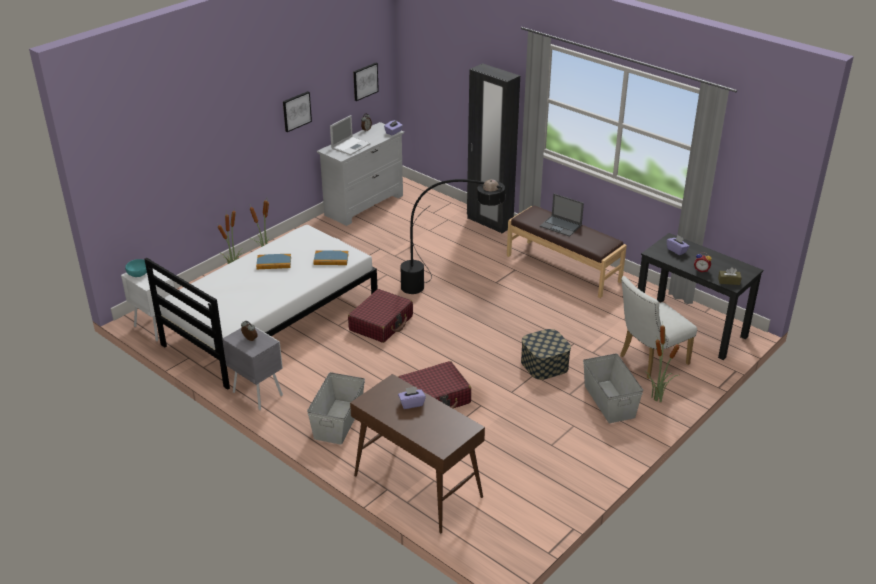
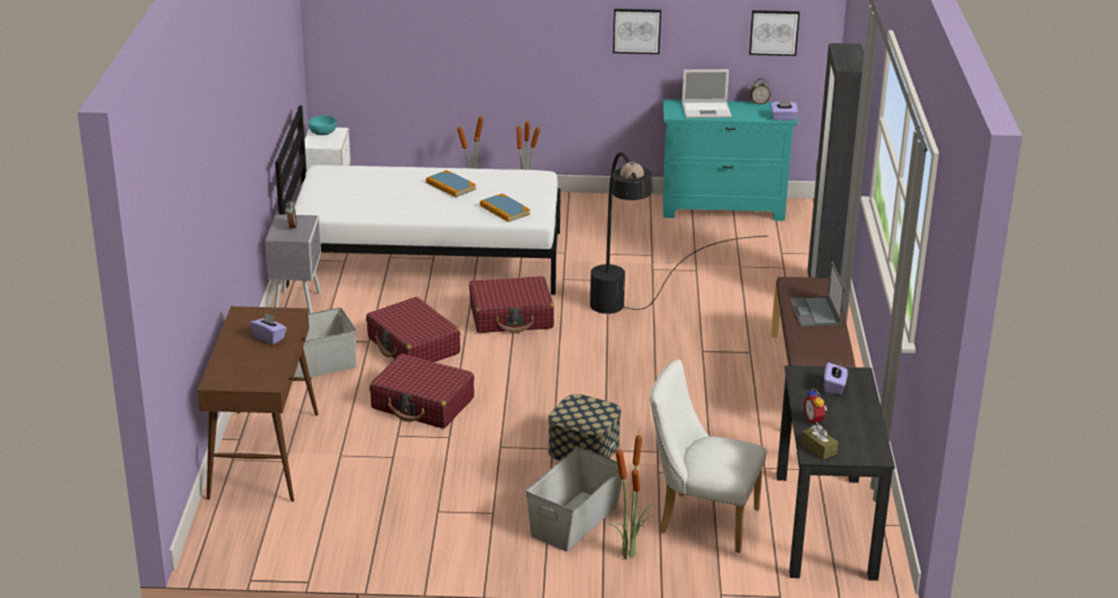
camera: 50 degrees right, 5 degrees down
(364, 205) = (723, 208): white dresser -> turquoise dresser
(367, 372) = (413, 346): none -> red suitcase

